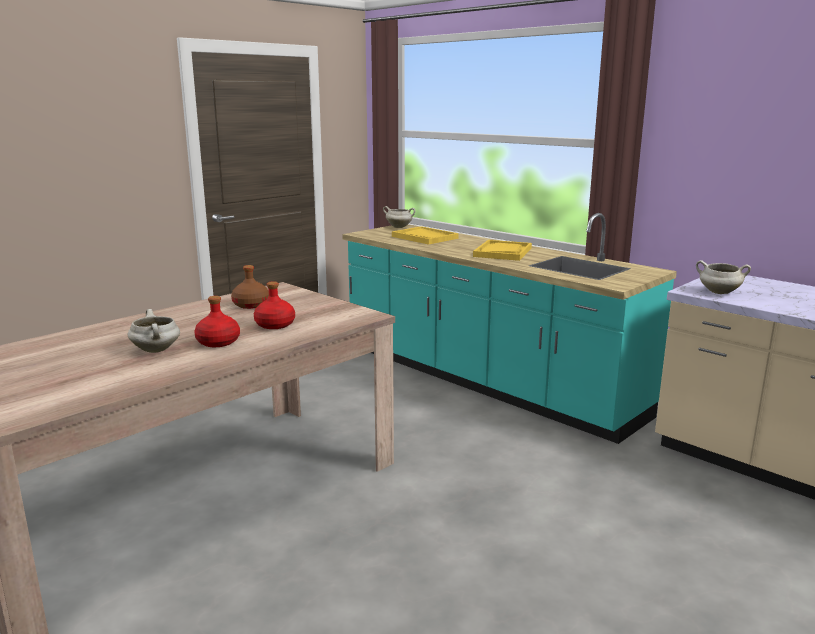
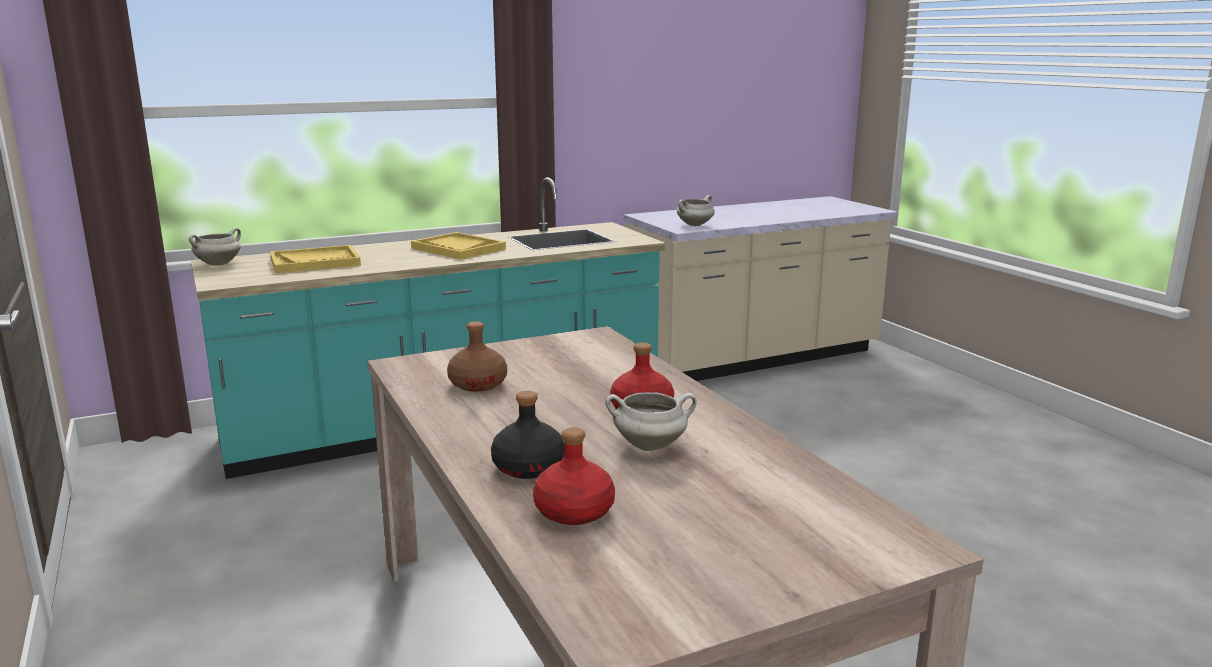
camera: 70 degrees left, 0 degrees up
(124, 330) = (529, 467): none -> black bottle
(274, 325) = (592, 378): red bottle -> red bottle (575, 512)

